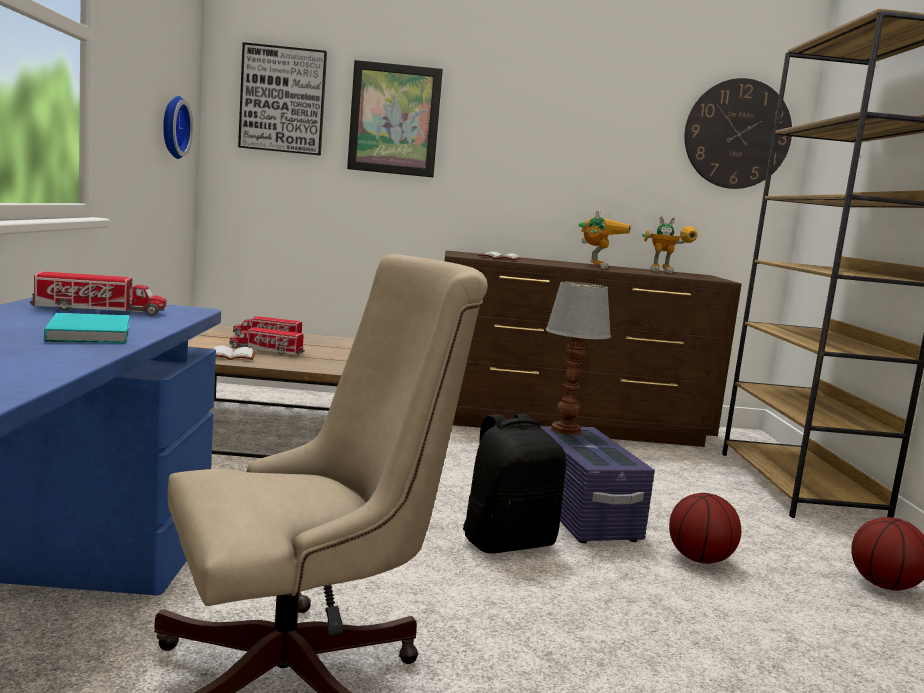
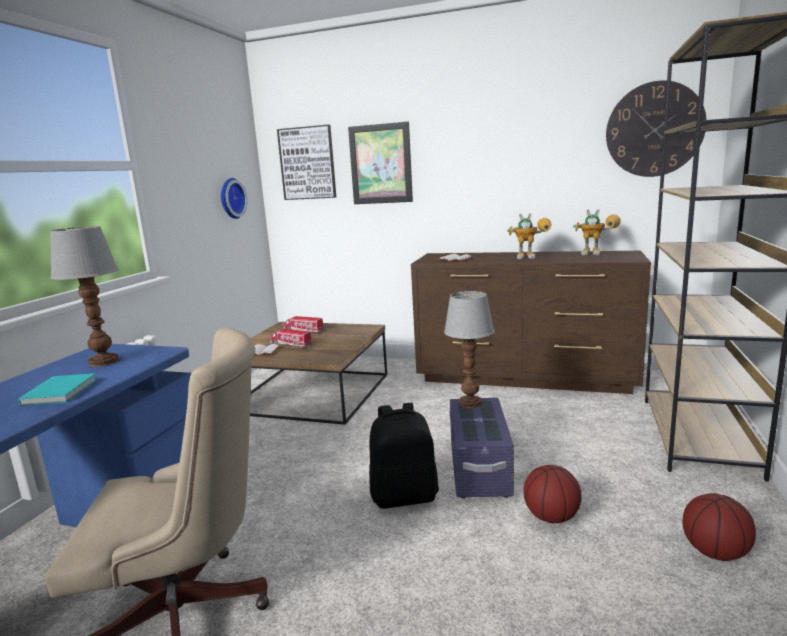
camera: 20 degrees right, 5 degrees up
(100, 310) = (104, 361): toy truck -> table lamp
(595, 266) = (532, 257): toy robot -> toy robot turned 60 degrees clockwise

